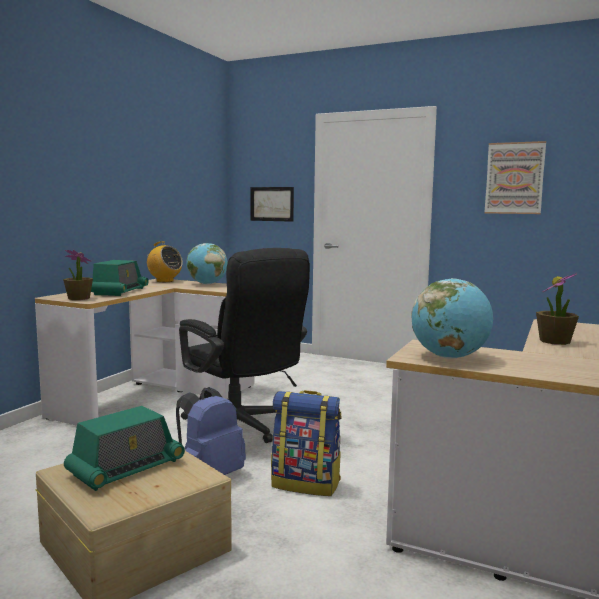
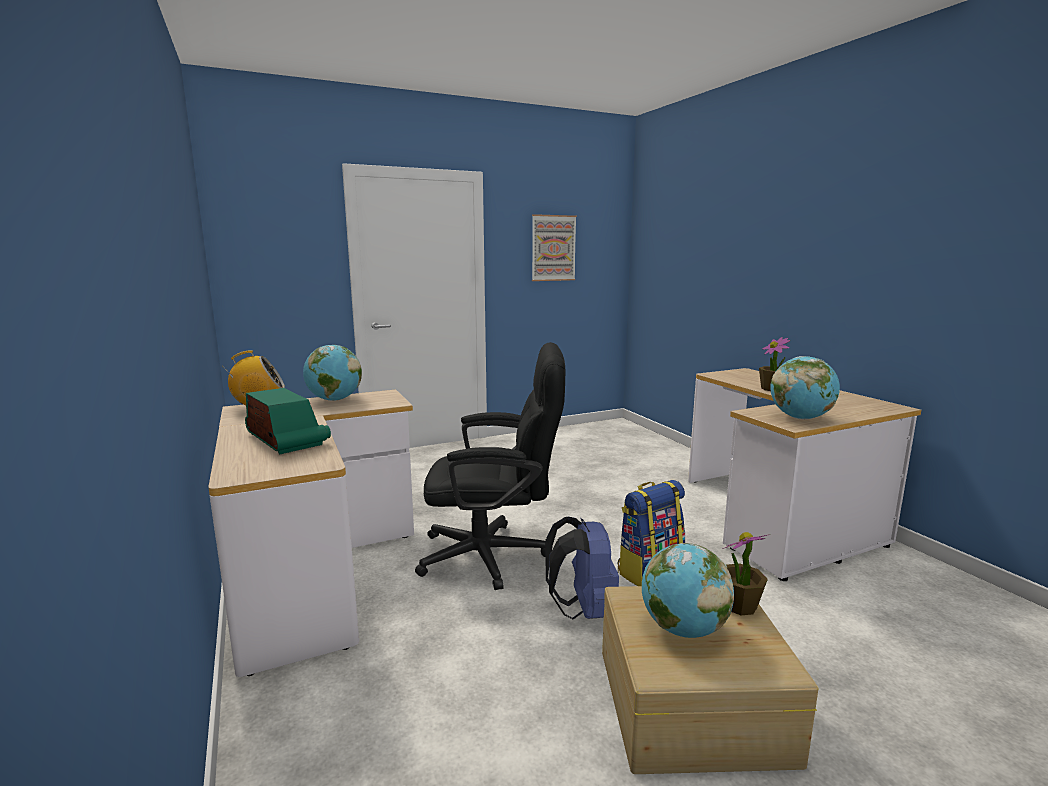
camera: 50 degrees left, 5 degrees up
(78, 298) = (288, 466): potted plant -> potted plant (739, 605)
(126, 468) = (683, 629): radio -> globe
(272, 204) = (287, 278): picture -> none

